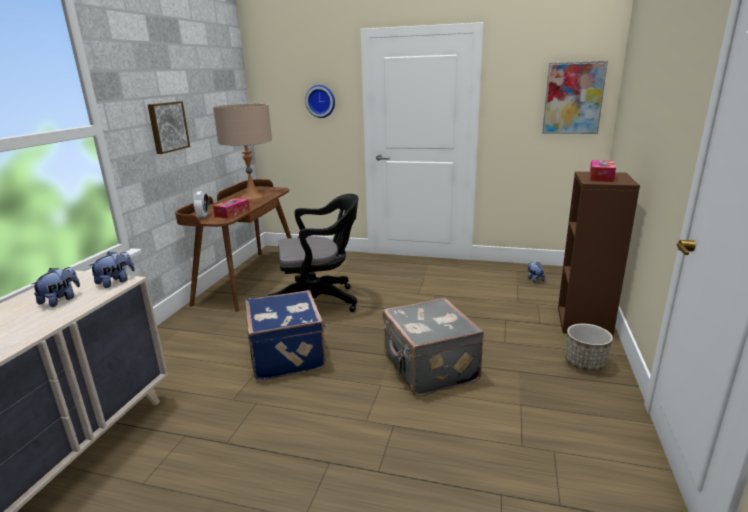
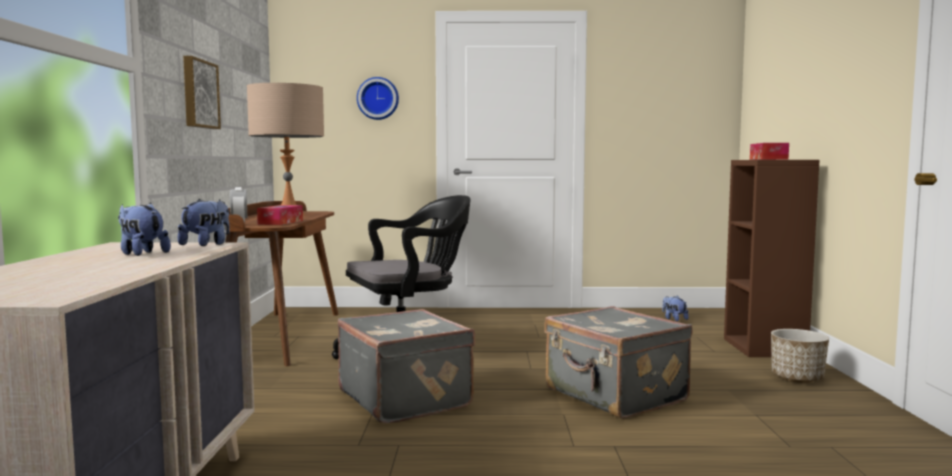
camera: 15 degrees left, 15 degrees down
(61, 300) = (141, 254): plush toy -> plush toy turned 60 degrees counterclockwise
(288, 355) = (406, 398): blue suitcase -> grey suitcase
(573, 98) = (693, 99): picture -> none

